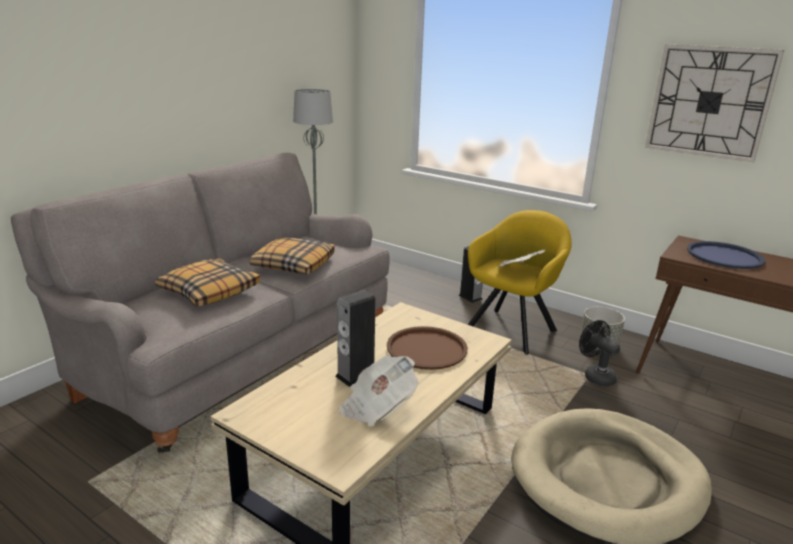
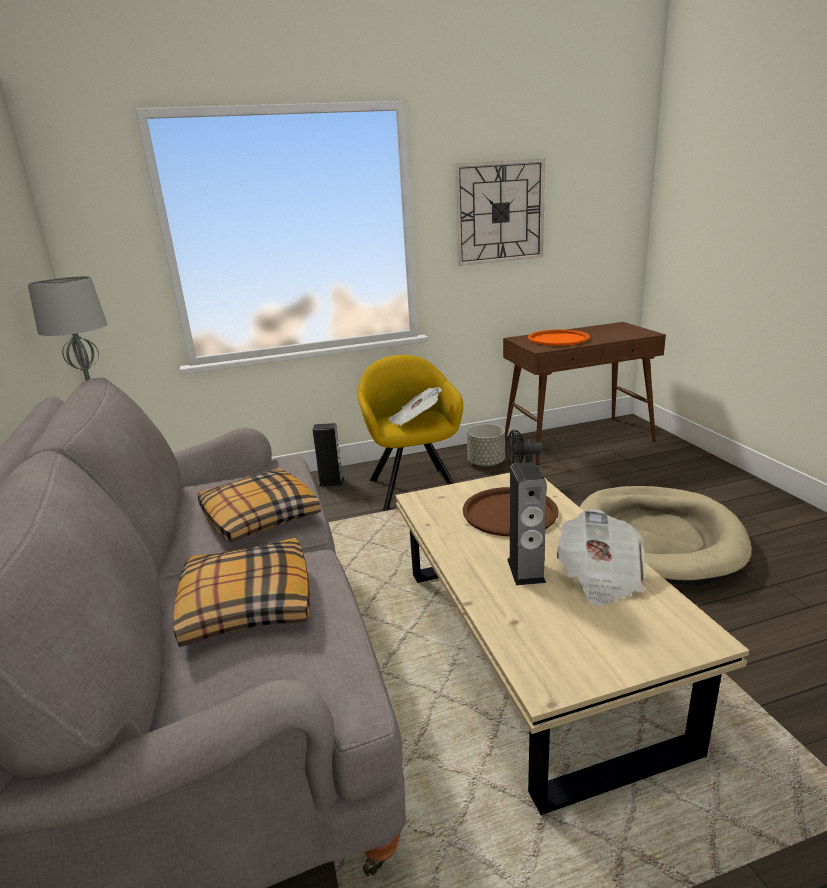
camera: 50 degrees left, 0 degrees up
(724, 256) = (558, 339): blue tray -> orange tray

